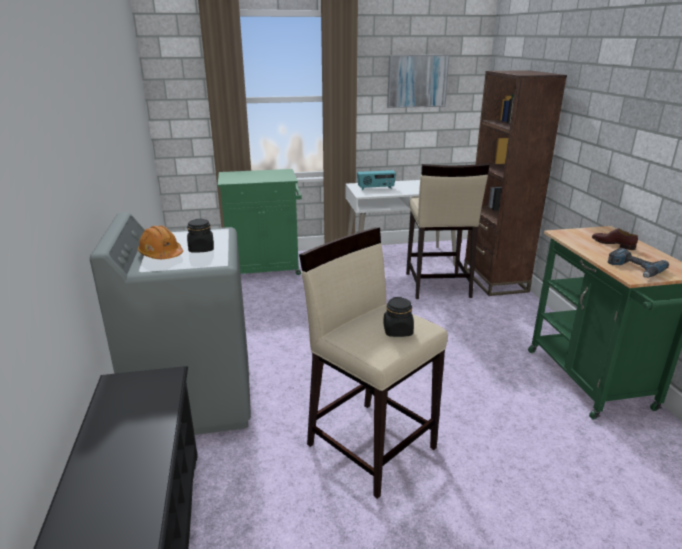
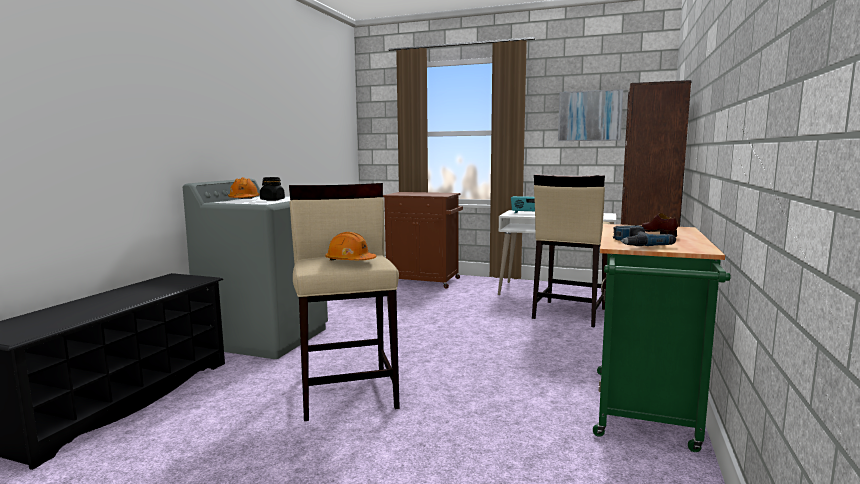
camera: 30 degrees right, 15 degrees down
(265, 268) = (424, 281): green cabinet -> brown cabinet
(398, 331) = (350, 261): black jar -> orange hard hat

